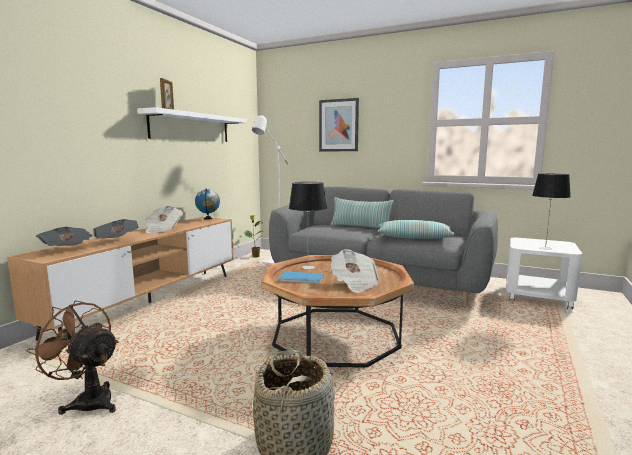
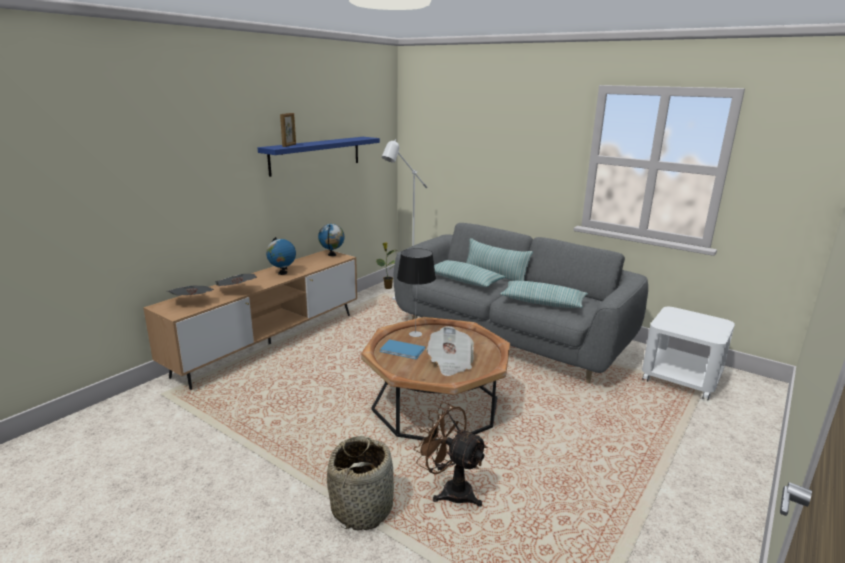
camera: 10 degrees right, 10 degrees up
(88, 400) = (209, 445): brown fan -> brown fan (450, 490)
(163, 229) = (282, 273): newspaper -> globe
(191, 127) = (316, 155): white shelf -> blue shelf
(336, 230) = (464, 281): none -> pillow
(338, 125) = (486, 147): picture -> none
(545, 248) = (689, 330): table lamp -> none

